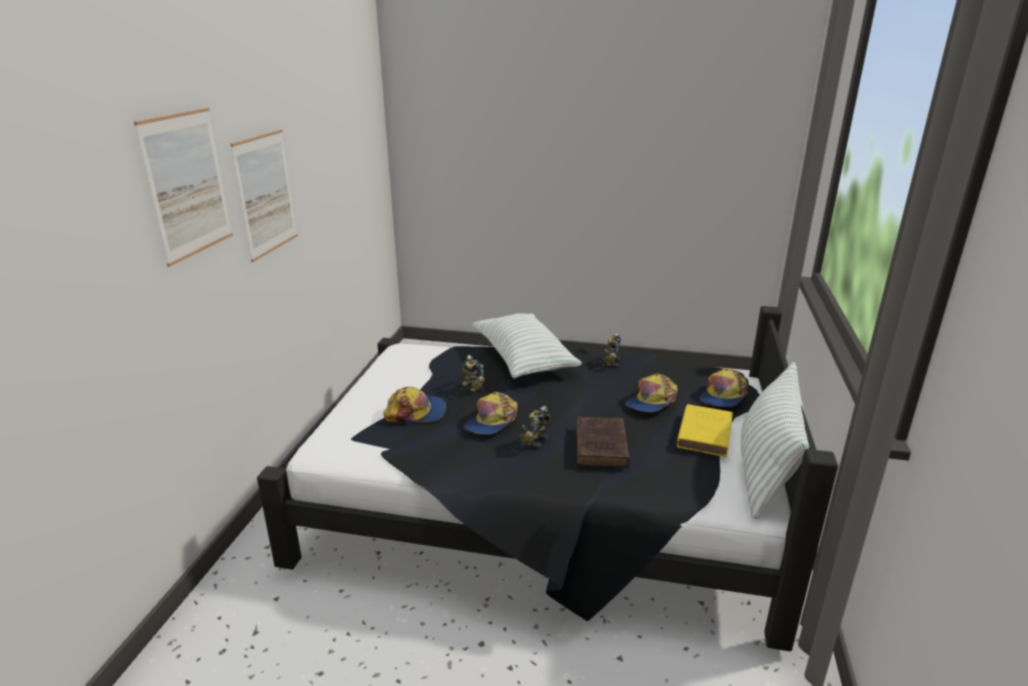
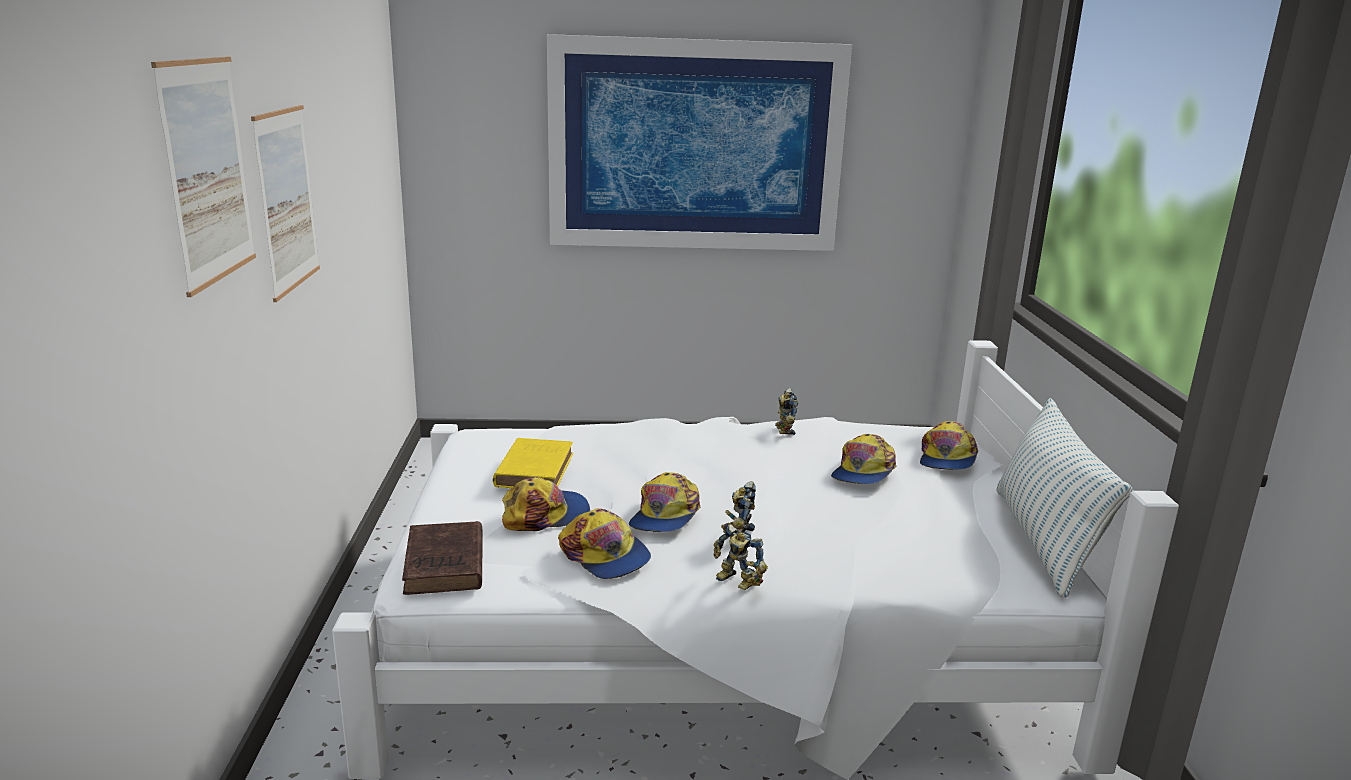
camera: 15 degrees left, 5 degrees down
(438, 447) = (605, 555): none -> cap
(471, 387) = (610, 475): toy robot -> toy robot (735, 582)
(523, 359) = (663, 435): pillow -> none
(541, 505) = (716, 640): black bed -> white bed
(589, 144) = (695, 146): none -> picture
(601, 447) = (830, 532): brown book -> brown book (444, 565)
(704, 433) = (949, 503): yellow book -> yellow book (535, 469)

